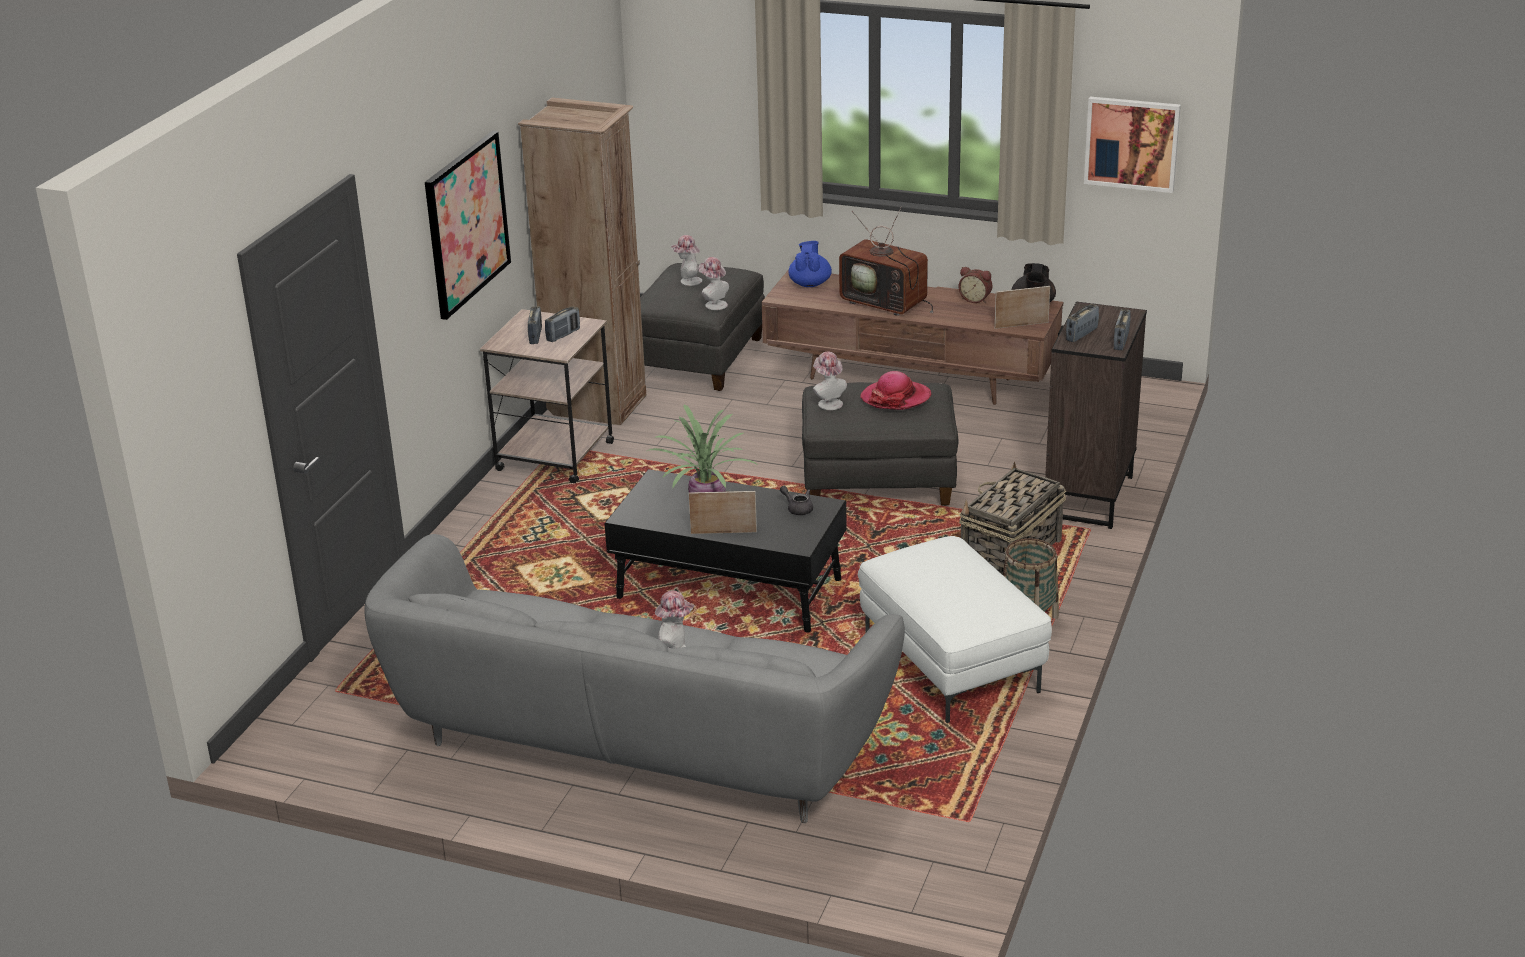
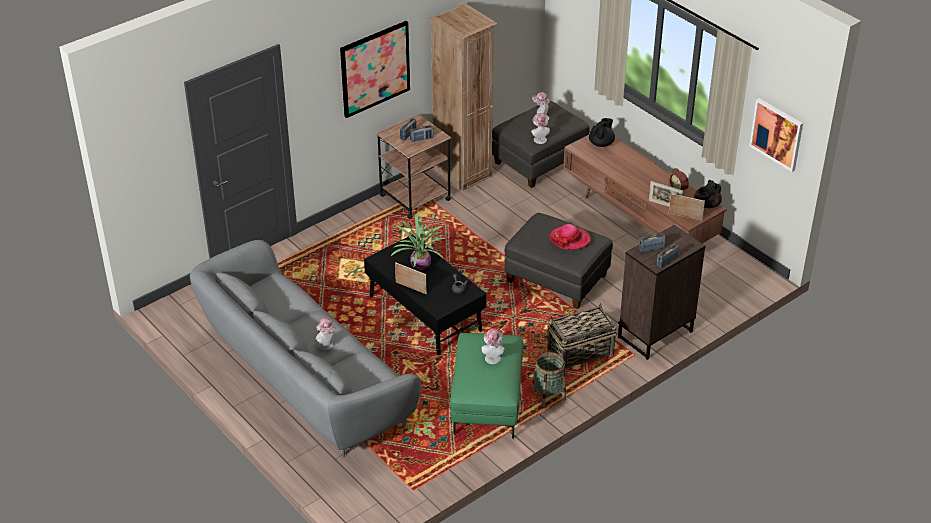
camera: 30 degrees right, 10 degrees up
(810, 283) = (601, 143): blue teapot -> black teapot
(828, 403) = (533, 228): hat -> hat (492, 357)
(887, 303) = (629, 173): television -> none
(952, 664) = (487, 404): white ottoman -> green ottoman
(978, 322) = (664, 205): none -> picture frame

